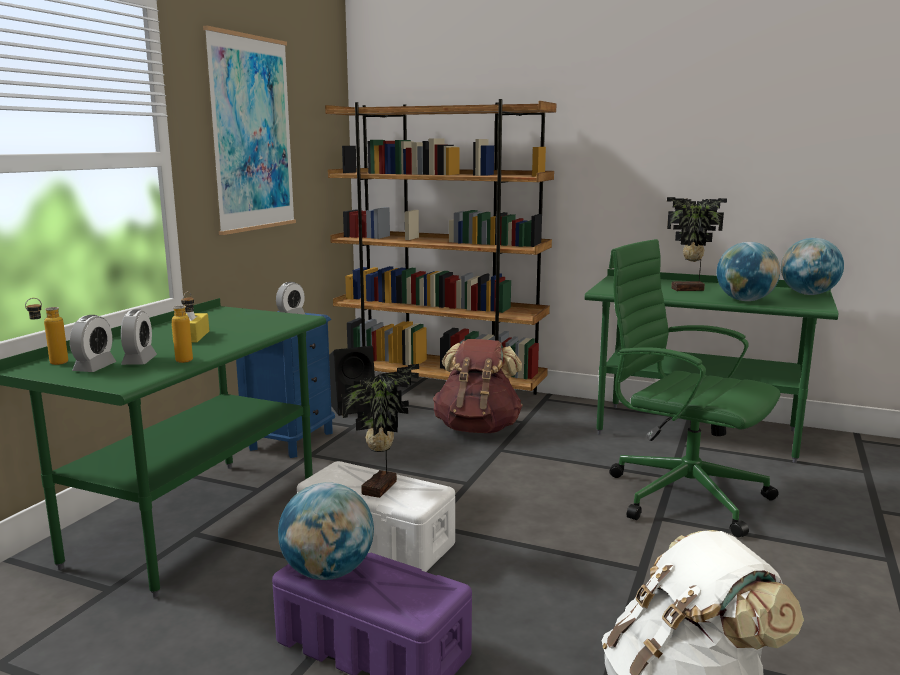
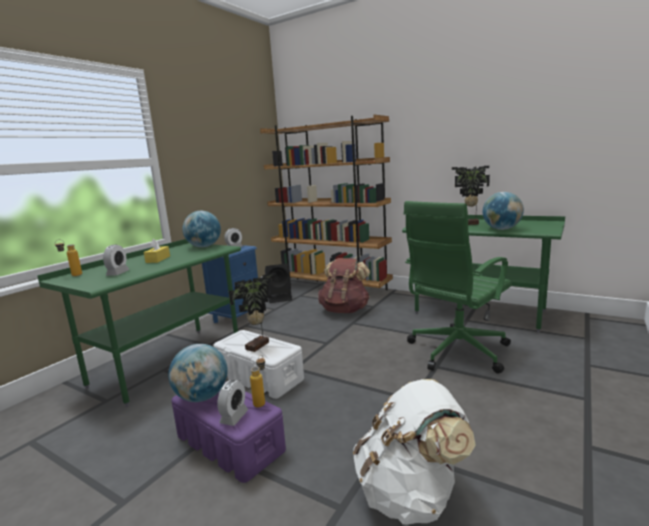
camera: 10 degrees right, 0 degrees up
(95, 367) = (91, 277): alarm clock -> alarm clock (234, 417)
(188, 358) = (144, 271): bottle -> bottle (261, 401)
(252, 134) = (212, 146): picture -> none
(682, 495) = (456, 352): green office chair -> green office chair turned 90 degrees counterclockwise
(808, 294) = (547, 224): globe -> globe (204, 246)

